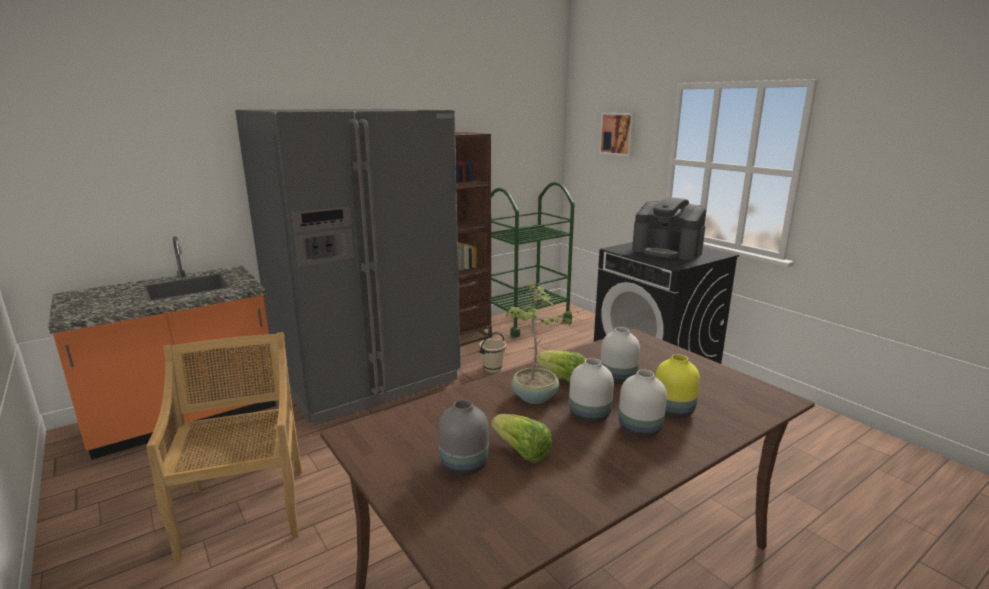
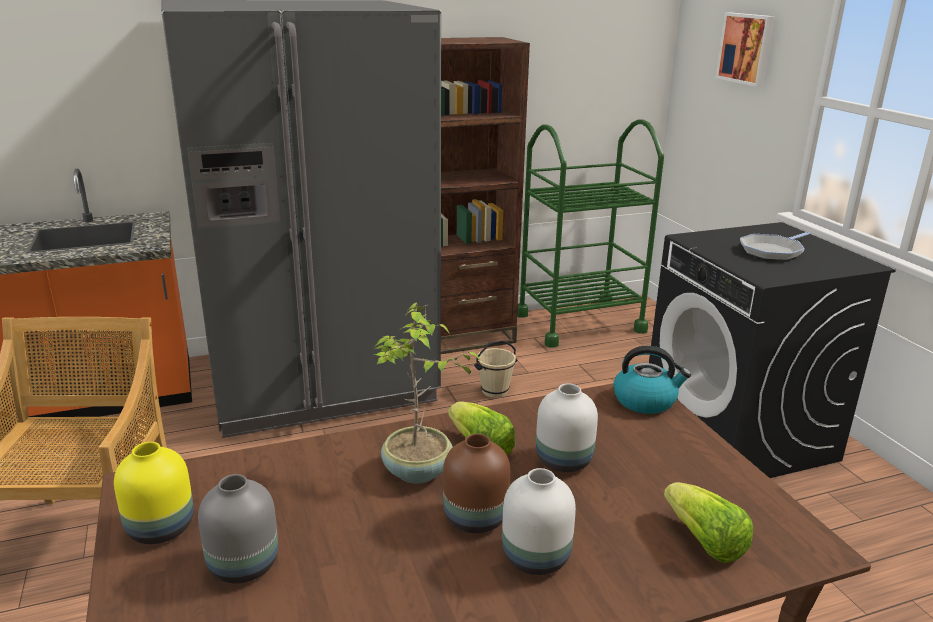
camera: 15 degrees right, 5 degrees up
(521, 452) = (335, 560): lettuce -> lettuce (704, 541)
(588, 415) = (474, 517): white vase -> brown vase
(641, 341) = (645, 401): none -> kettle
(667, 251) = (772, 251): coffee machine -> frying pan
(673, 410) = (613, 534): yellow vase -> yellow vase (162, 527)

